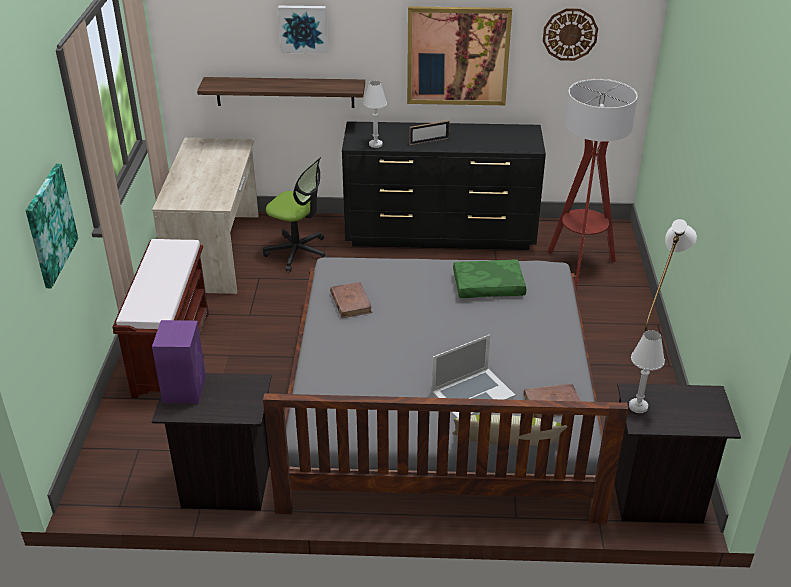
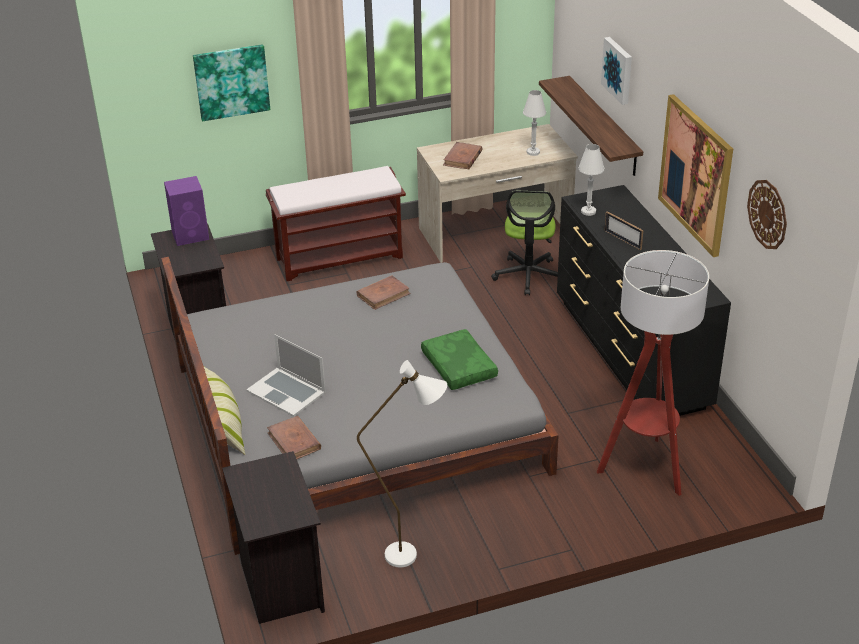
camera: 70 degrees right, 0 degrees up
(200, 190) = (462, 158): none -> brown book
(638, 406) = (262, 468): white table lamp -> white table lamp (533, 152)

